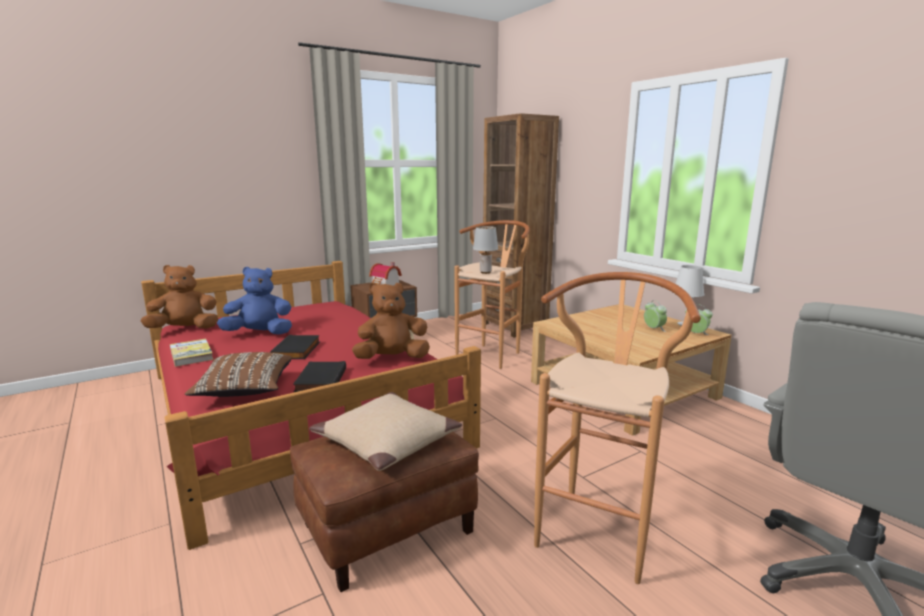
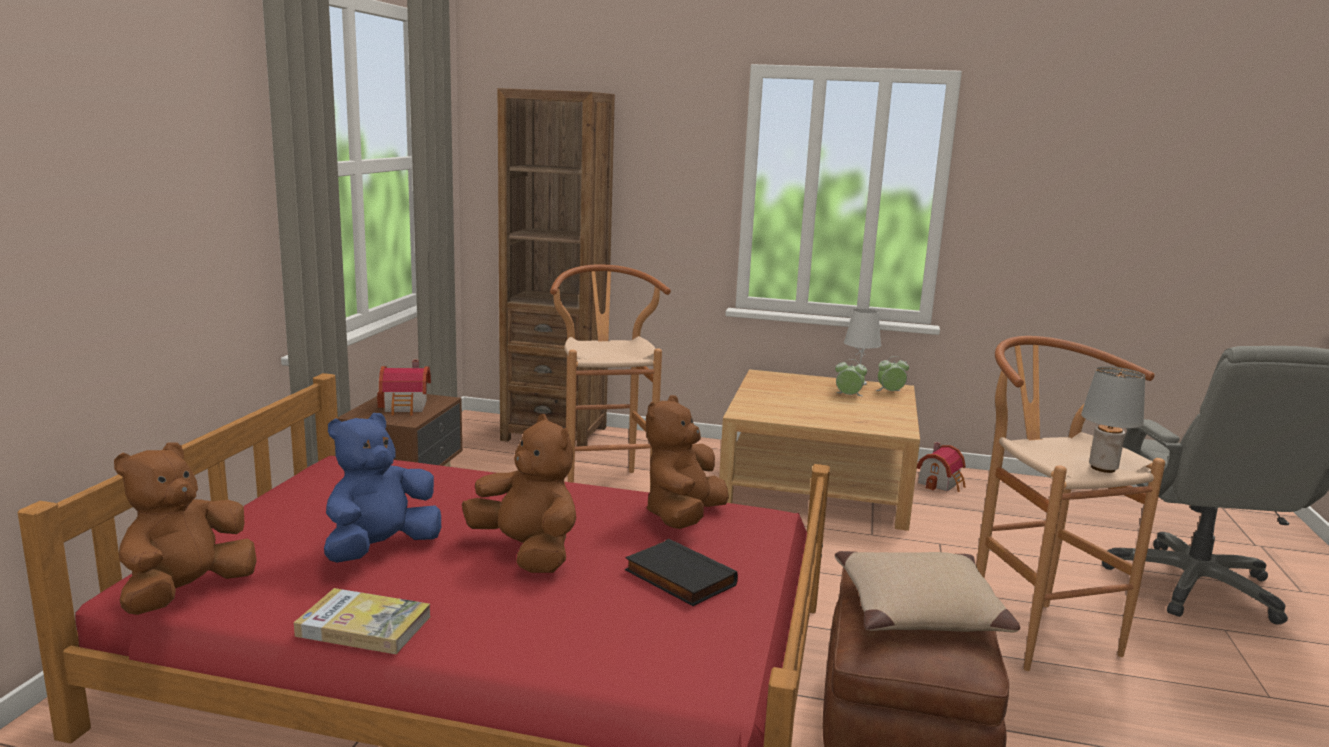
camera: 45 degrees left, 0 degrees up
(245, 390) = (622, 633): brown pillow -> none
(297, 350) = (527, 552): black book -> brown plush toy
(485, 272) = (618, 354): grey table lamp -> grey table lamp (1103, 468)
(728, 419) = (941, 483): none -> toy house

